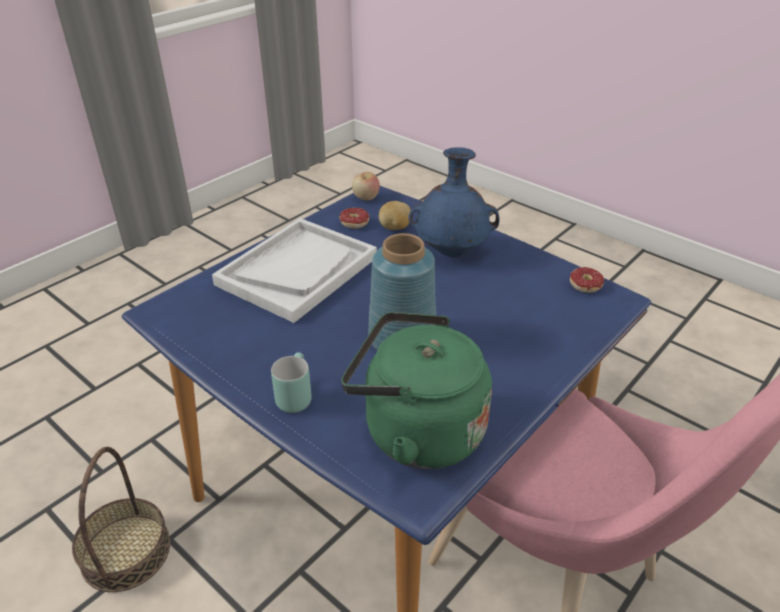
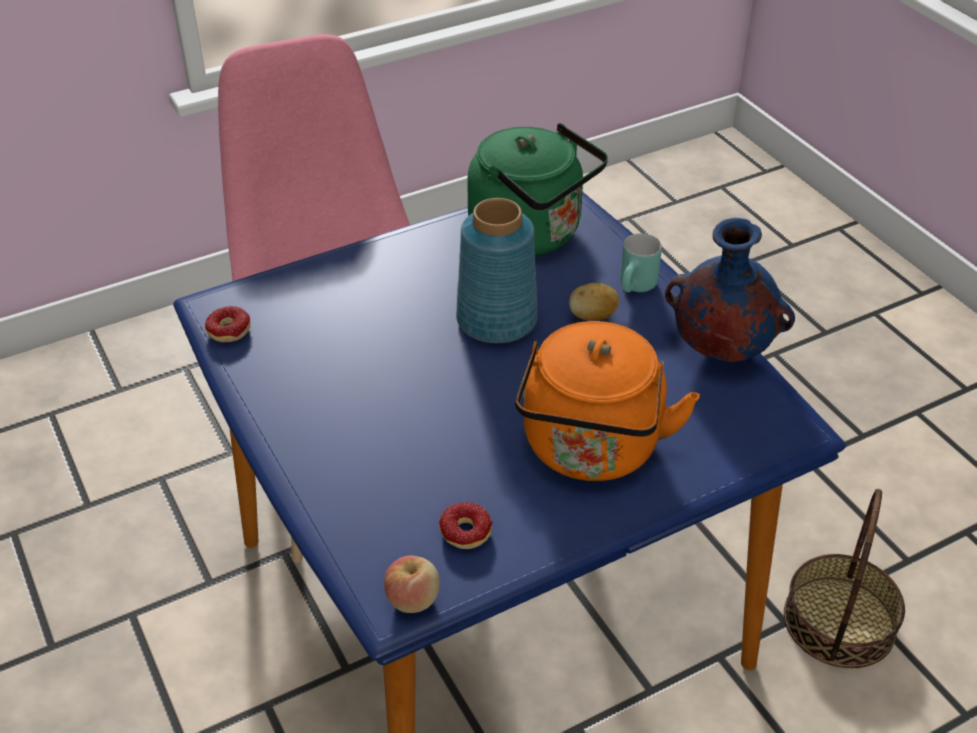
camera: 160 degrees left, 5 degrees up
(297, 270) = (591, 451): white tray -> orange kettle
(395, 228) = (405, 501): potato -> potato (592, 317)
(452, 252) = (351, 427): blue vase -> blue vase (720, 348)

